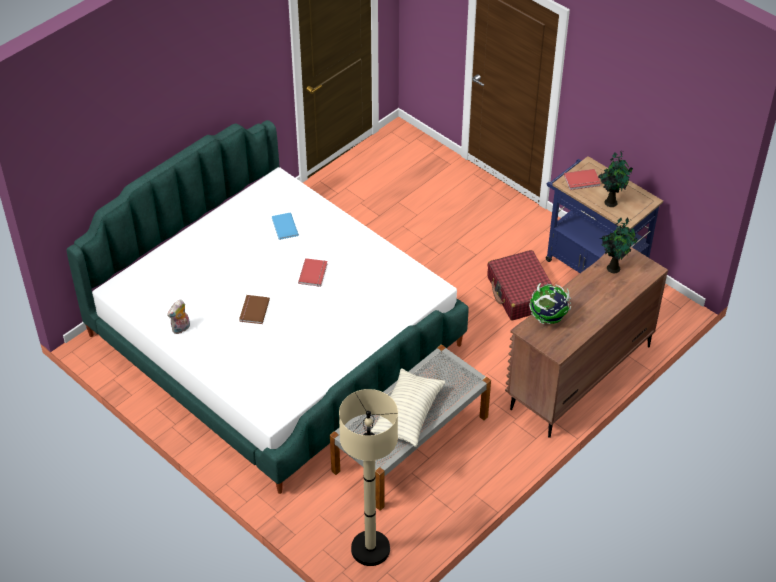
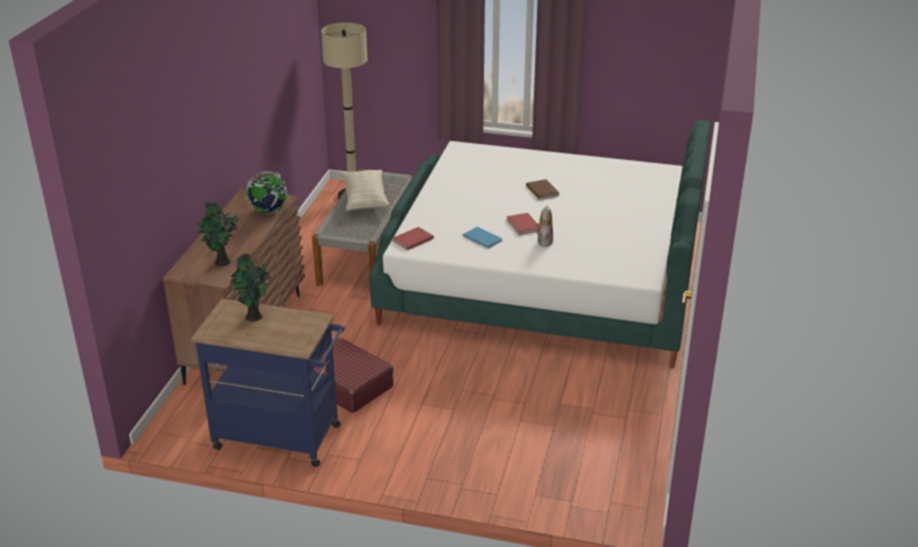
camera: 150 degrees right, 15 degrees down
(181, 329) = (584, 166): plush toy -> plush toy (544, 241)
(284, 227) = (589, 246): blue book -> blue book (482, 238)
(582, 181) = (299, 327): red book -> red book (412, 239)

